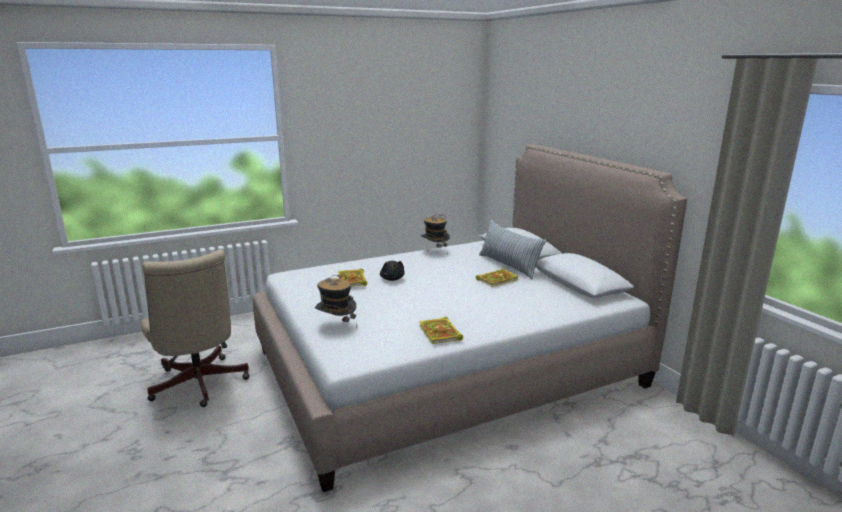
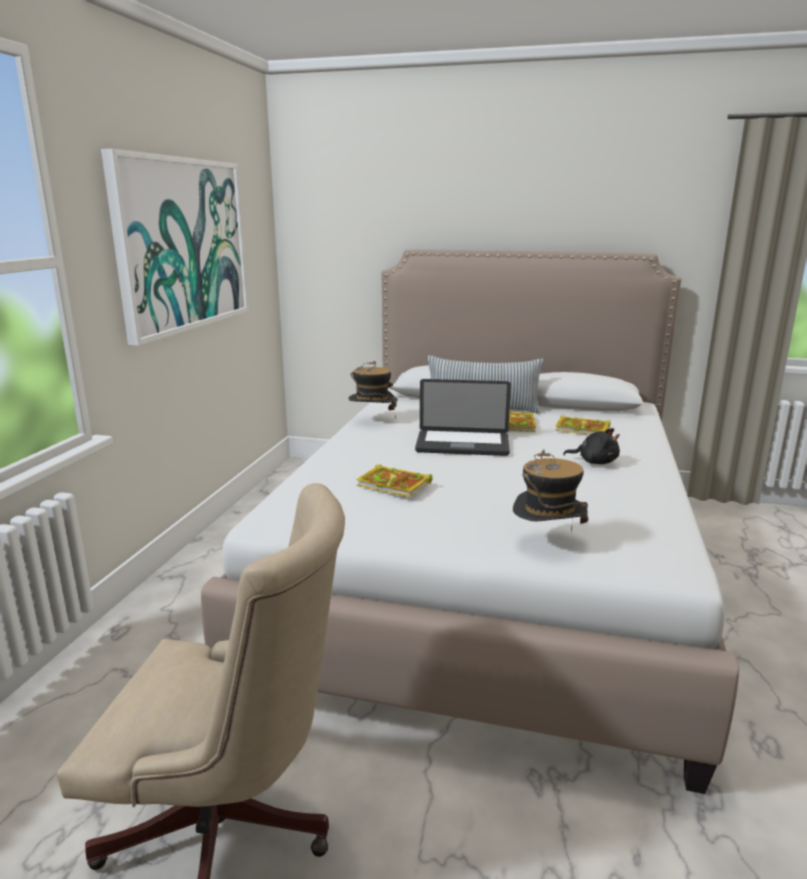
camera: 50 degrees left, 0 degrees up
(378, 130) = (183, 244): none -> picture
(392, 279) = (426, 464): black plush toy -> black plush toy (594, 462)
(435, 277) = (462, 445): none -> laptop
(441, 333) = (642, 493): book -> book (583, 429)

